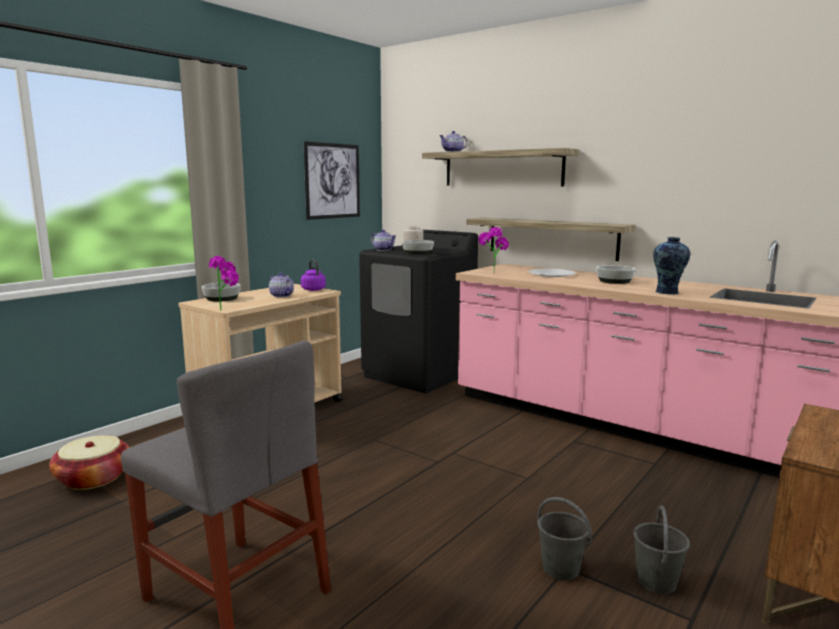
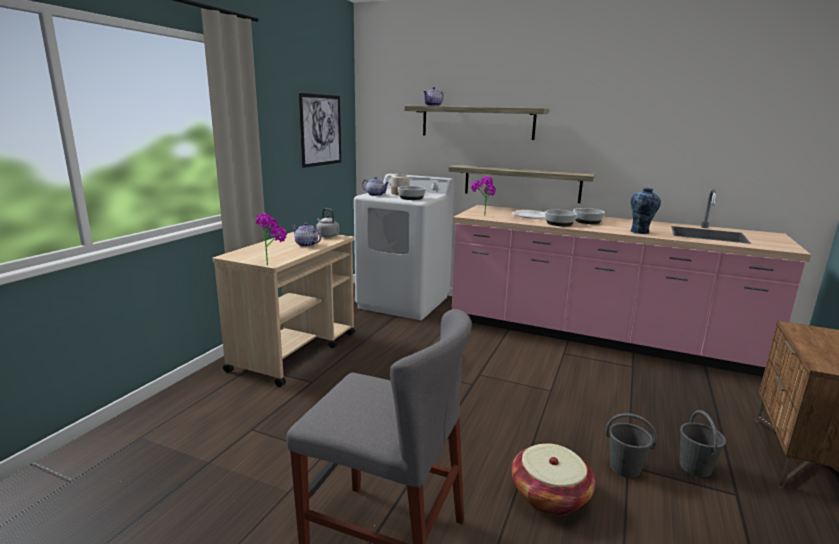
camera: 15 degrees left, 5 degrees up
(93, 478) = (163, 441): basket -> basket (550, 495)
(222, 298) = (252, 251): bowl -> bowl (560, 224)
(312, 289) = (327, 236): purple kettle -> grey kettle
(419, 374) = (404, 302): black washing machine -> white washing machine

